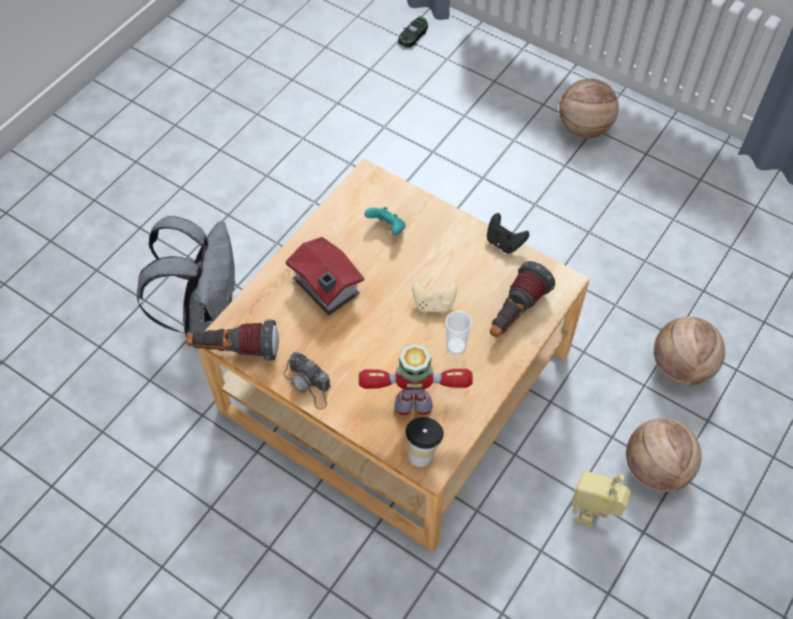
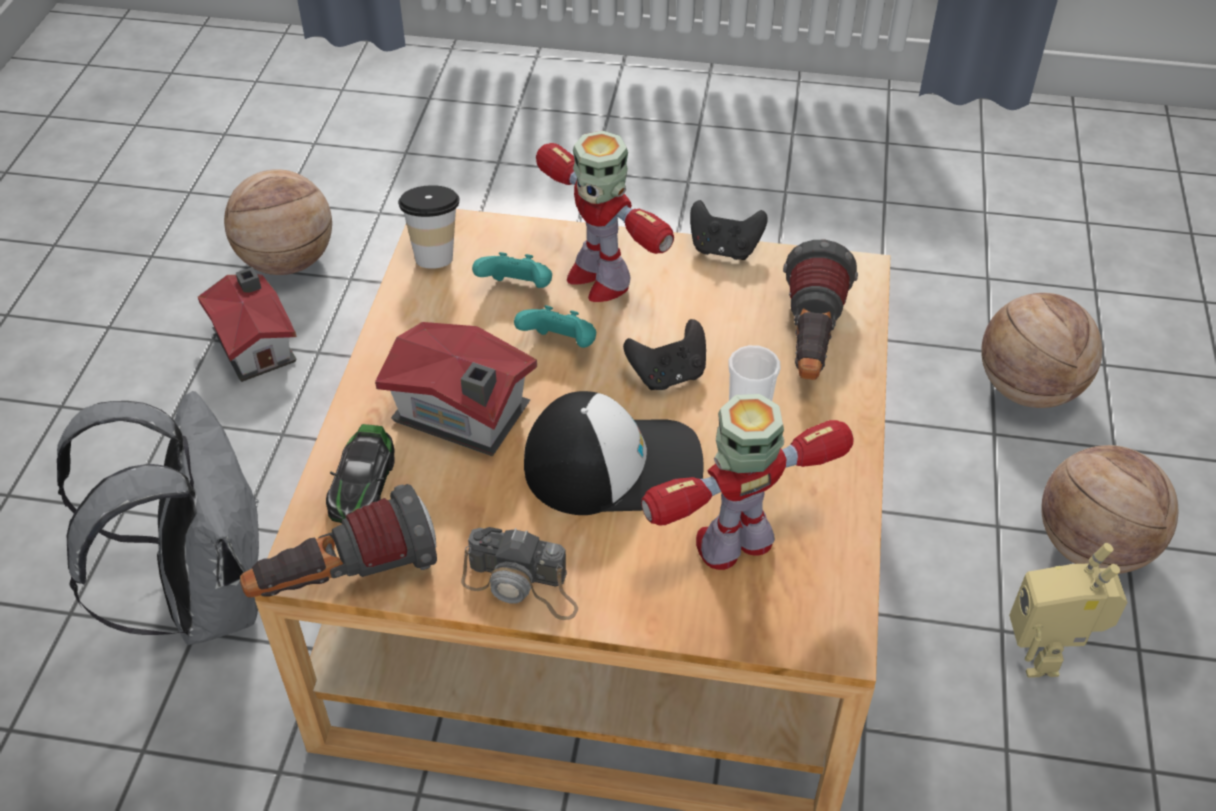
camera: 25 degrees left, 10 degrees down
(286, 186) = (256, 344): none -> toy house
(381, 342) = (614, 464): none -> cap
(391, 268) = (560, 345): none -> turquoise game controller
(413, 35) = (359, 83): toy car -> toy car (362, 482)
(423, 451) = (802, 616): cup -> cup (435, 254)
(430, 236) = (598, 278): none -> toy robot
(434, 304) = (668, 375): beige game controller -> black game controller
(584, 128) = (686, 128): basketball -> basketball (288, 262)

